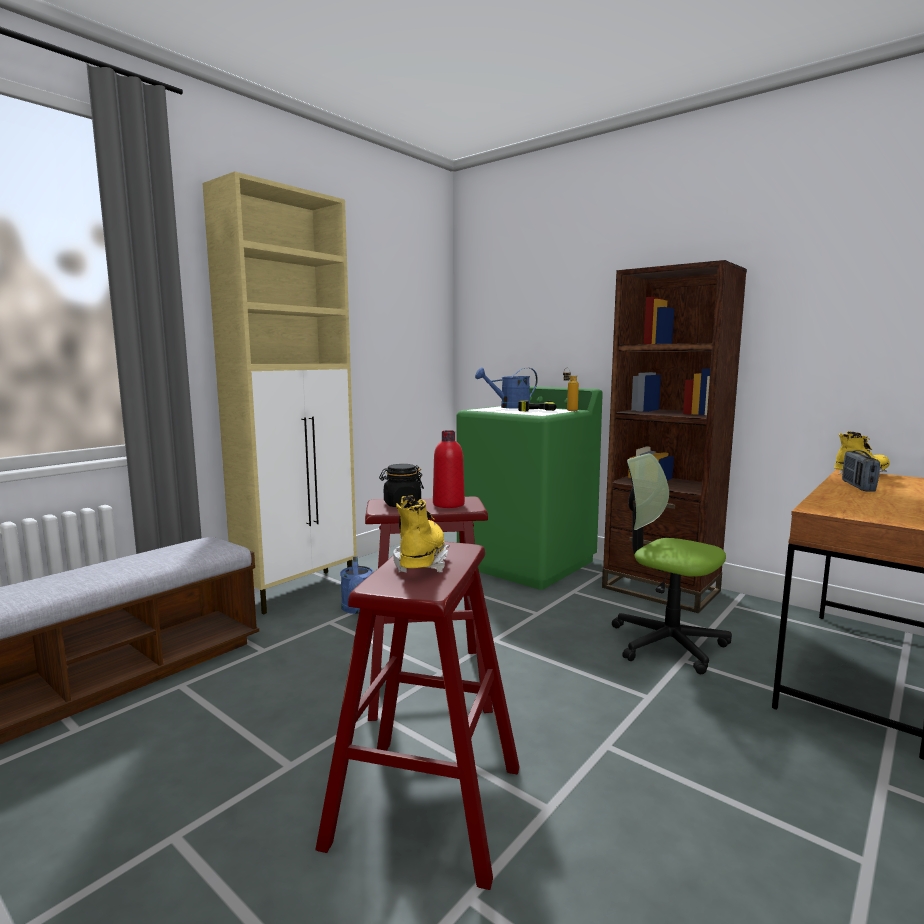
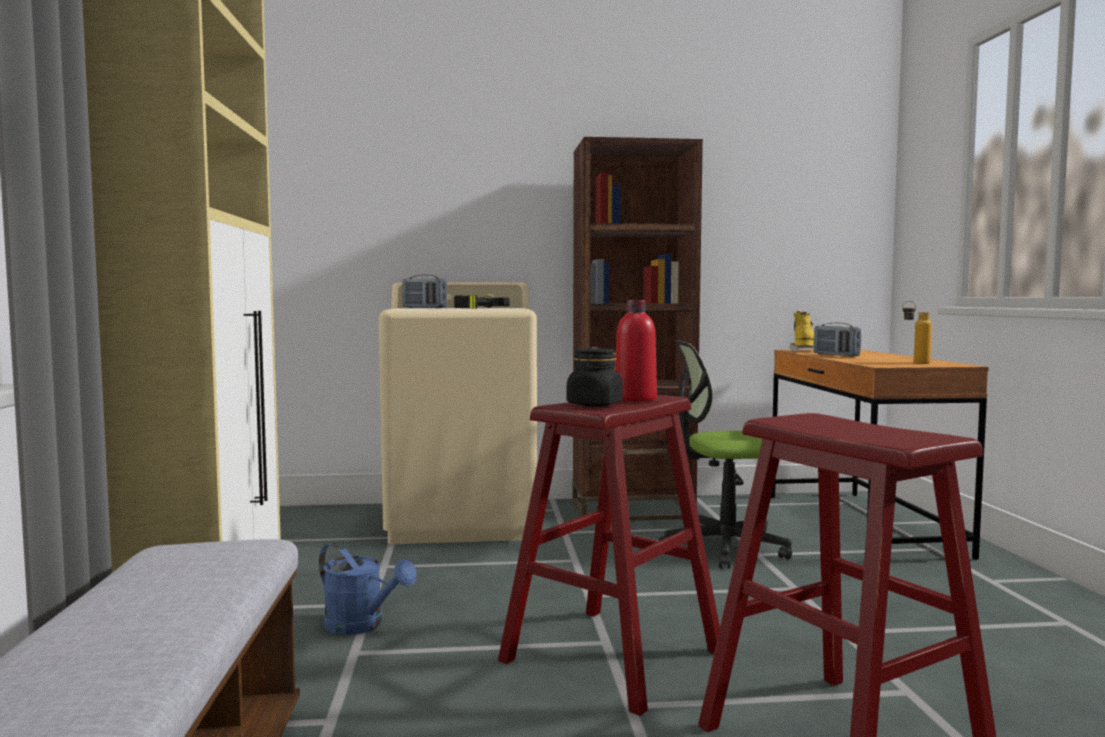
camera: 45 degrees left, 5 degrees down
(421, 562) = (841, 427): yellow boot -> none
(509, 407) = (424, 308): blue watering can -> radio
(527, 563) = (463, 521): green washing machine -> beige washing machine
(569, 410) = (509, 307): bottle -> bottle (915, 363)

